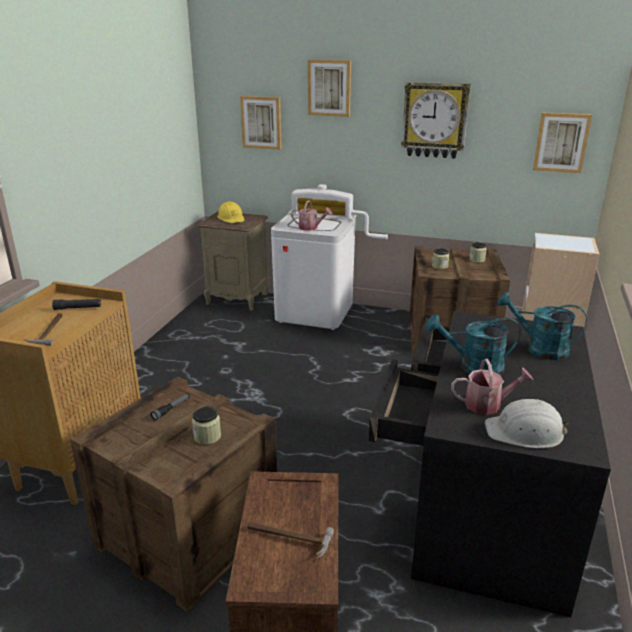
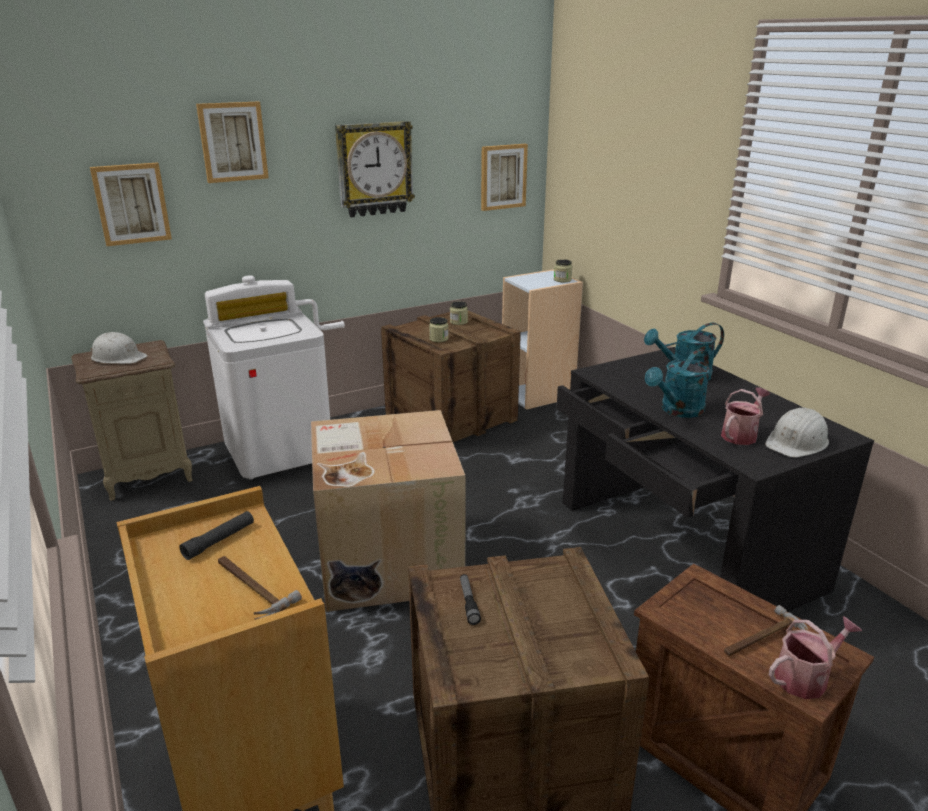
camera: 45 degrees left, 0 degrees up
(207, 436) = (557, 603): jar -> jar (562, 280)
(231, 218) = (118, 357): yellow hard hat -> white hard hat
(282, 398) = (387, 558): none -> cardboard box
(311, 228) = (271, 336): watering can -> watering can (806, 677)

